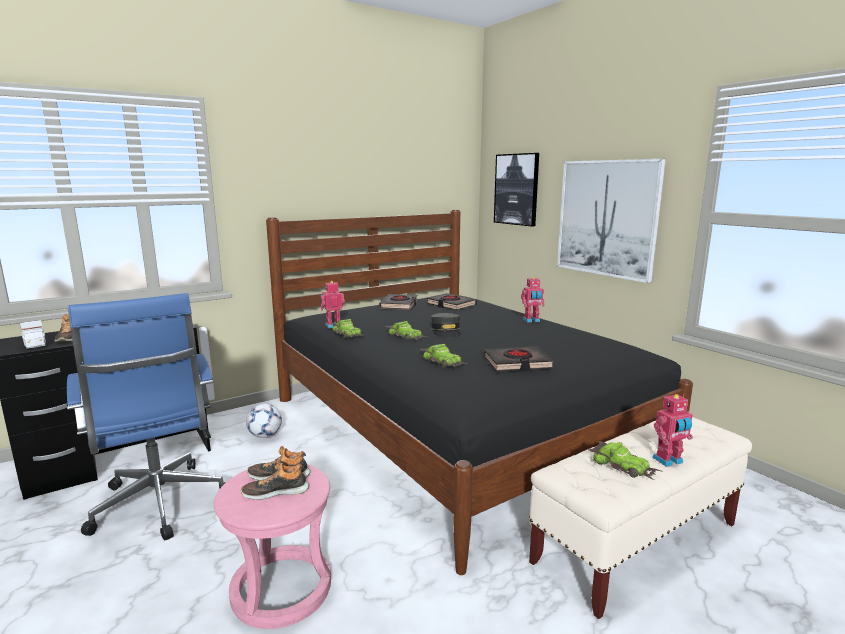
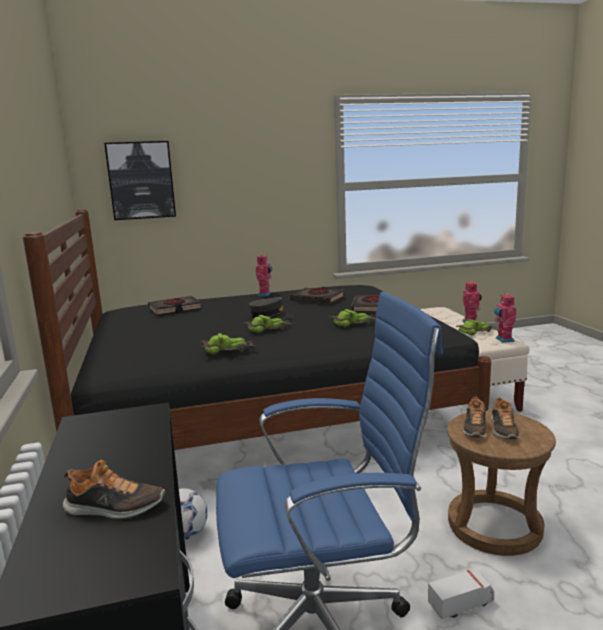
camera: 70 degrees left, 0 degrees up
(35, 343) = (113, 546): toy truck -> toy truck (461, 604)
(282, 589) = (494, 525): pink stool -> brown stool
(333, 325) = (181, 355): toy robot -> toy robot (503, 340)
(399, 305) = (139, 326): black book -> black book (317, 299)
(607, 218) = (259, 197): picture -> none

